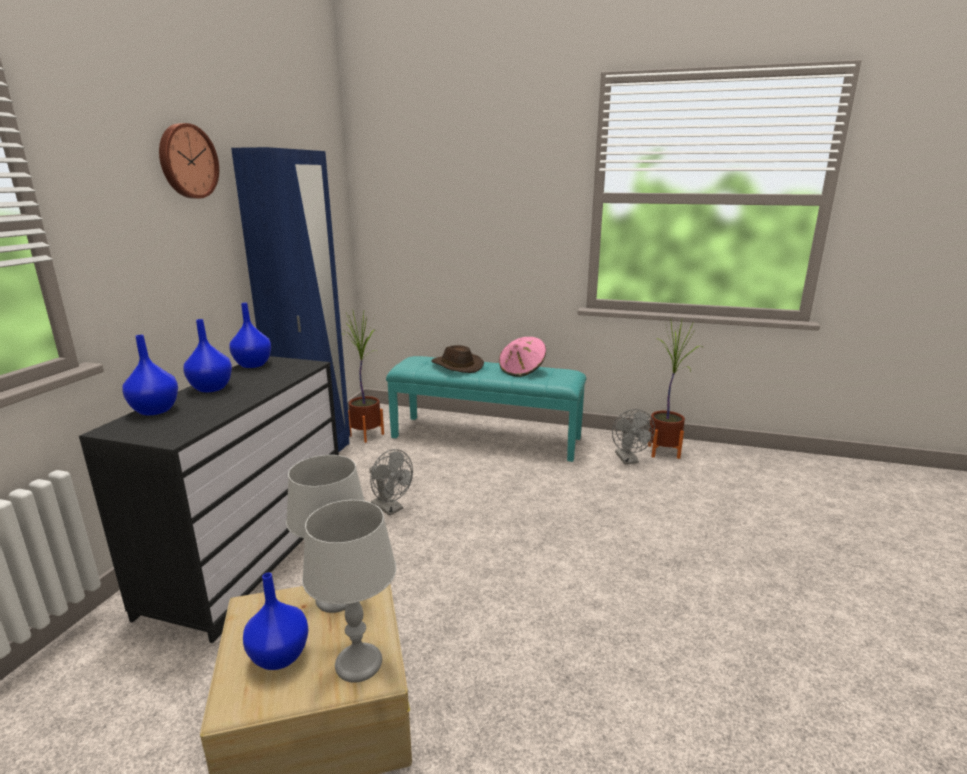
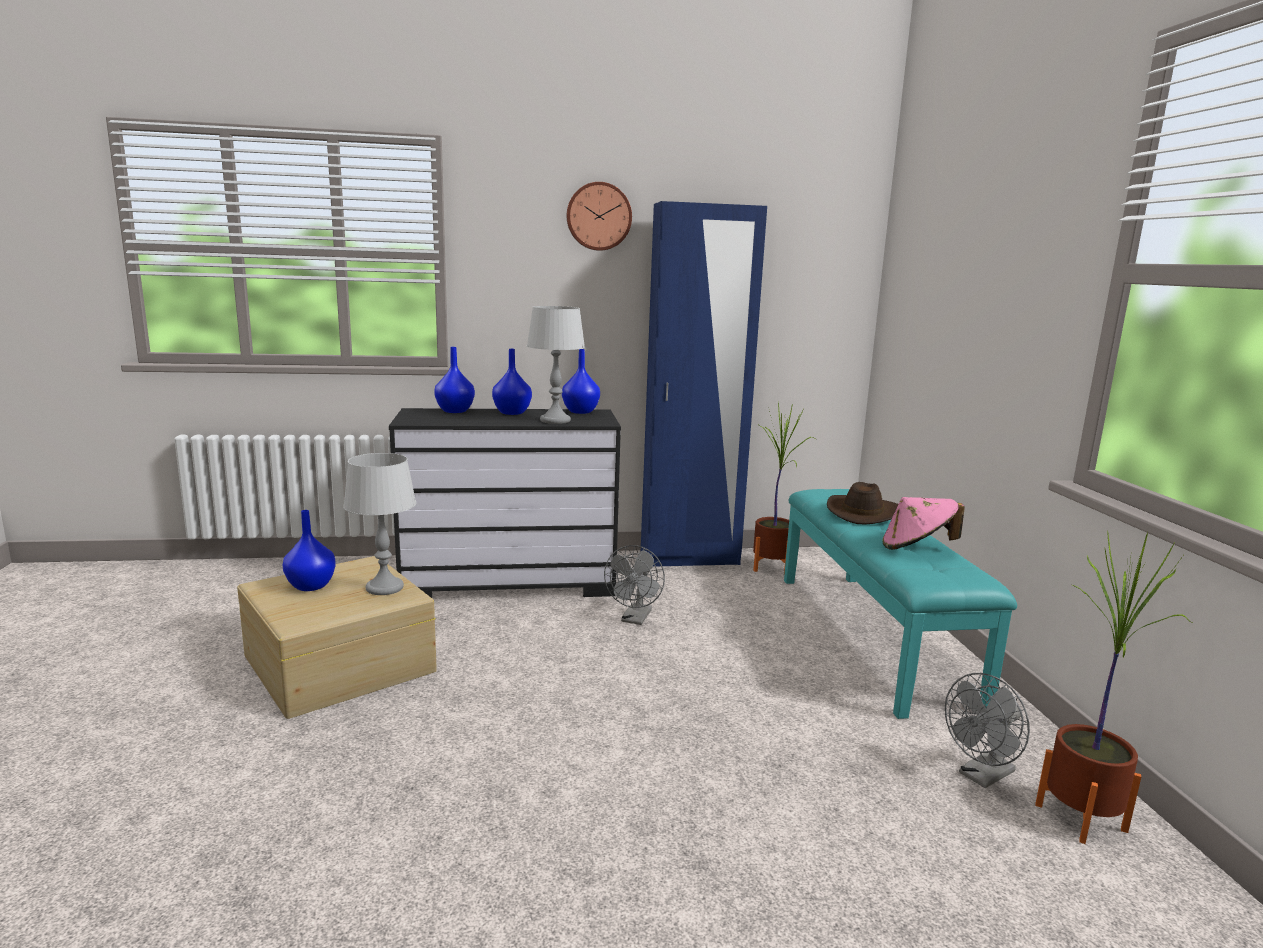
camera: 65 degrees right, 5 degrees down
(358, 663) = (307, 613): grey table lamp -> grey table lamp (555, 420)

